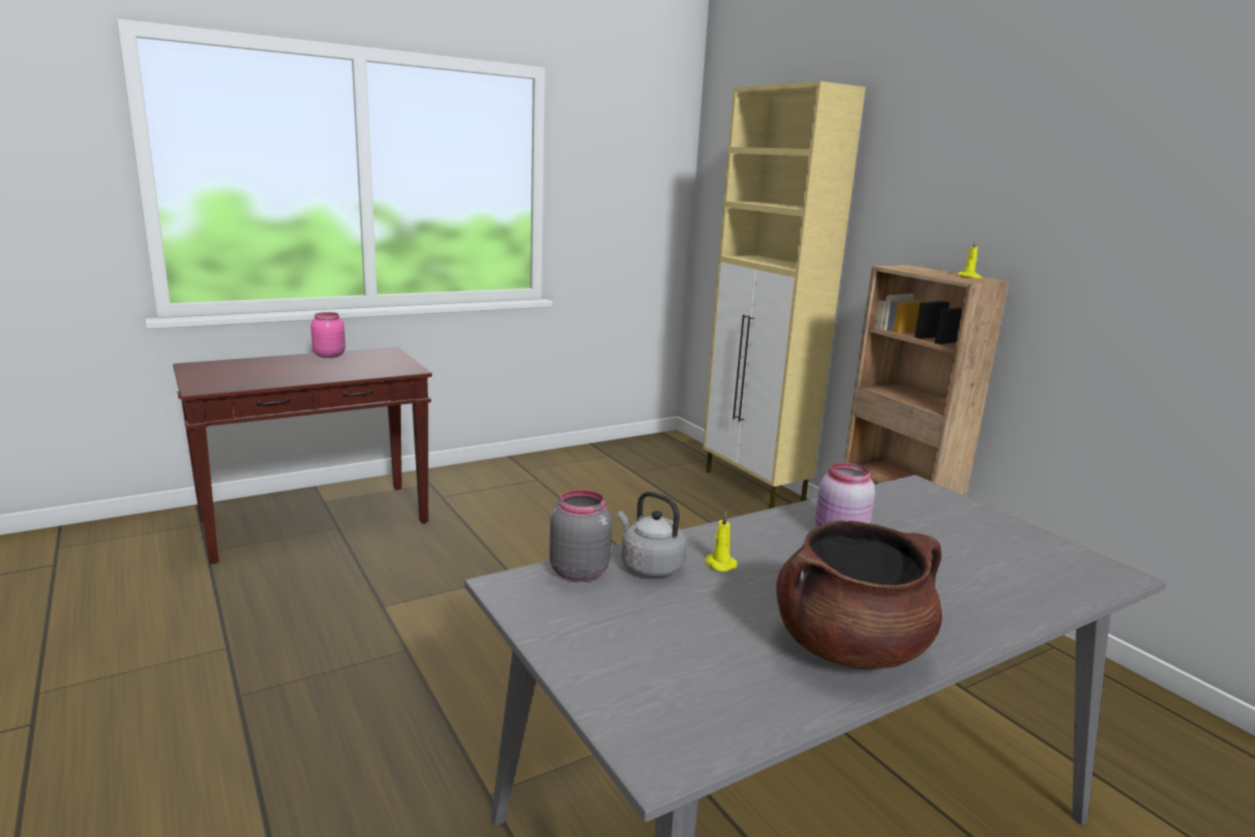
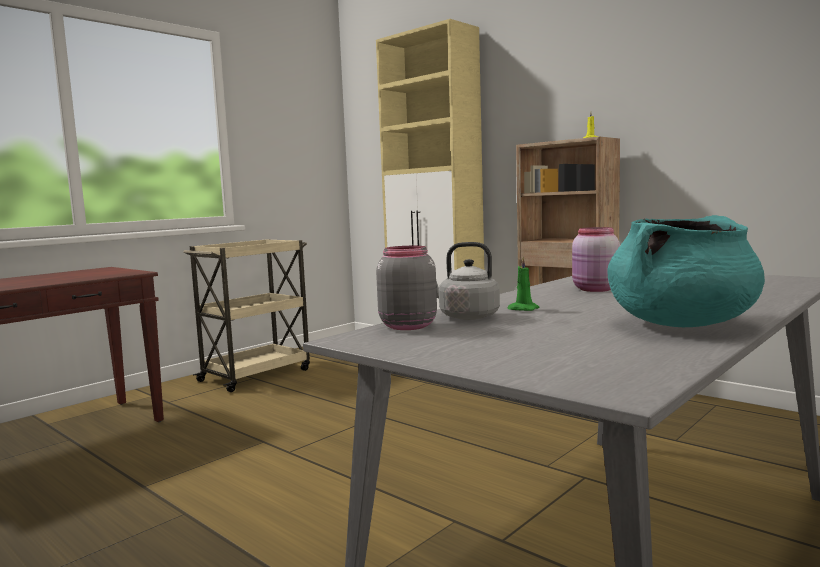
camera: 15 degrees left, 10 degrees down
(330, 355) = (47, 274): pink jar -> none
(543, 475) = (257, 374): none -> beige cart
(719, 564) = (522, 309): yellow candle -> green candle
(849, 647) = (681, 324): brown cooking pot -> turquoise cooking pot

